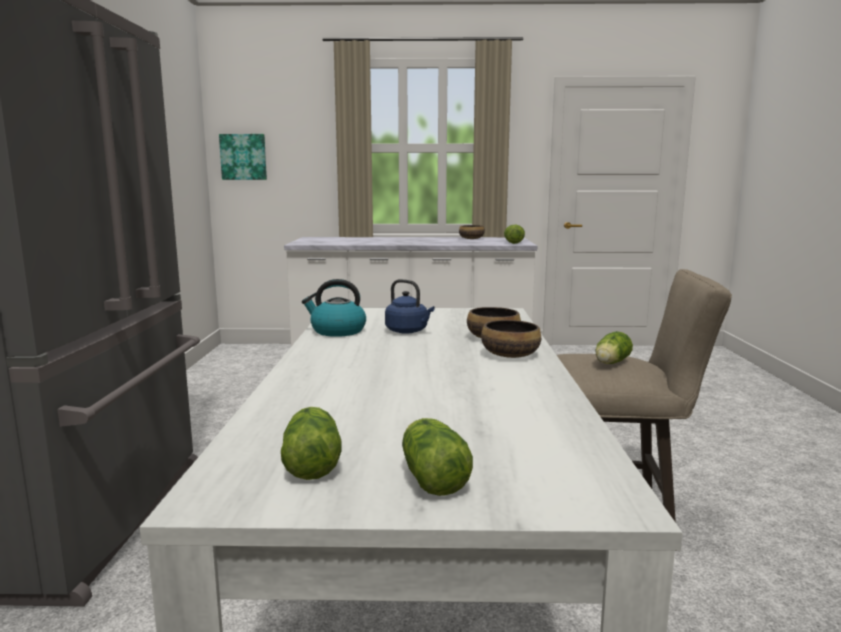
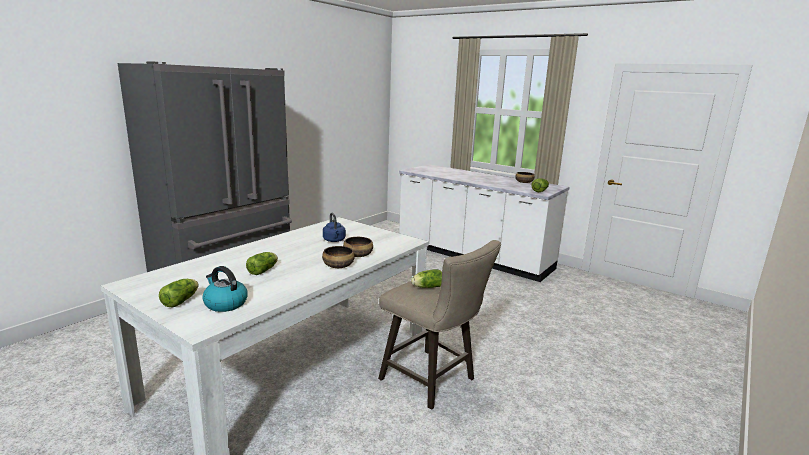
camera: 35 degrees right, 5 degrees up
(243, 157) = (407, 110): picture -> none
(312, 462) = (168, 283): lettuce -> lettuce (264, 270)
(337, 331) = (308, 232): kettle -> kettle (225, 304)

